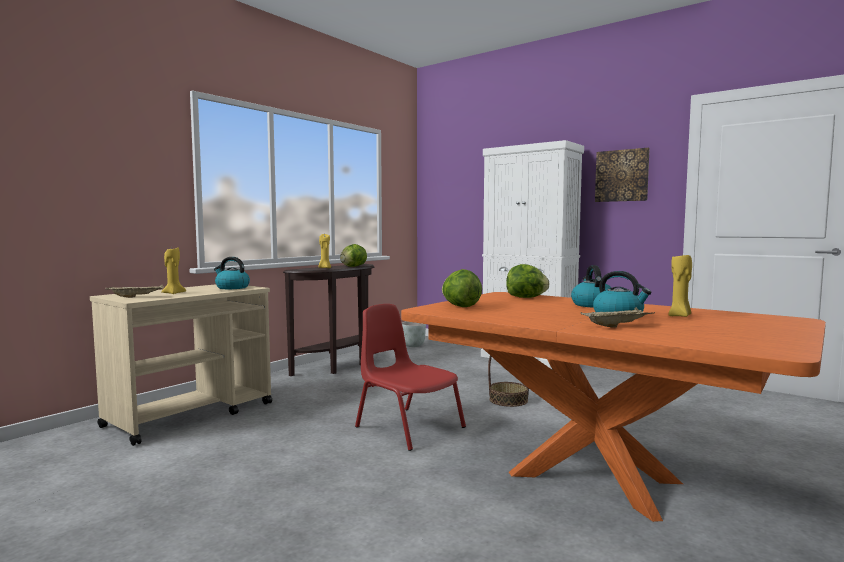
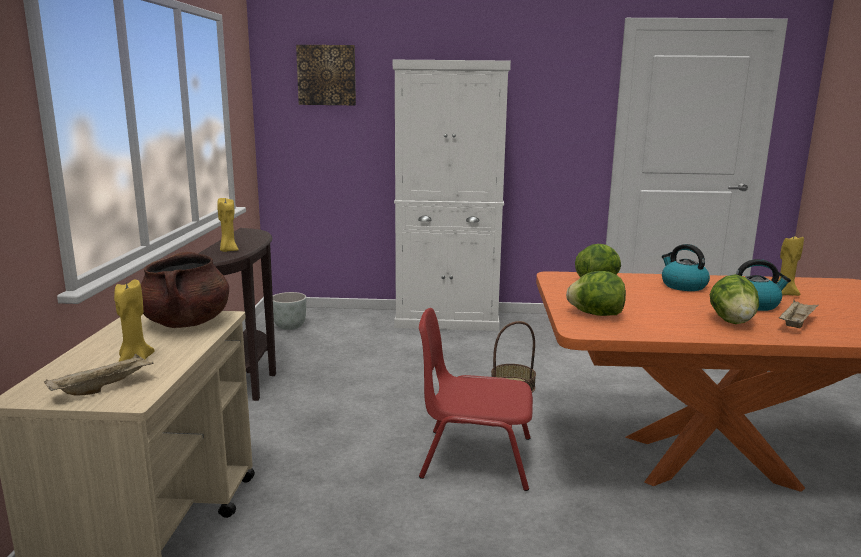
camera: 35 degrees left, 10 degrees up
(232, 287) = (187, 323): kettle -> brown cooking pot
(353, 266) = (256, 240): lettuce -> lettuce (732, 321)
(622, 175) = (549, 102): picture -> picture (326, 75)

